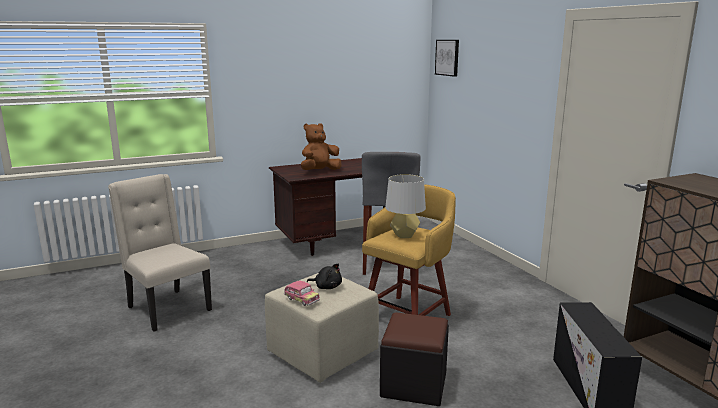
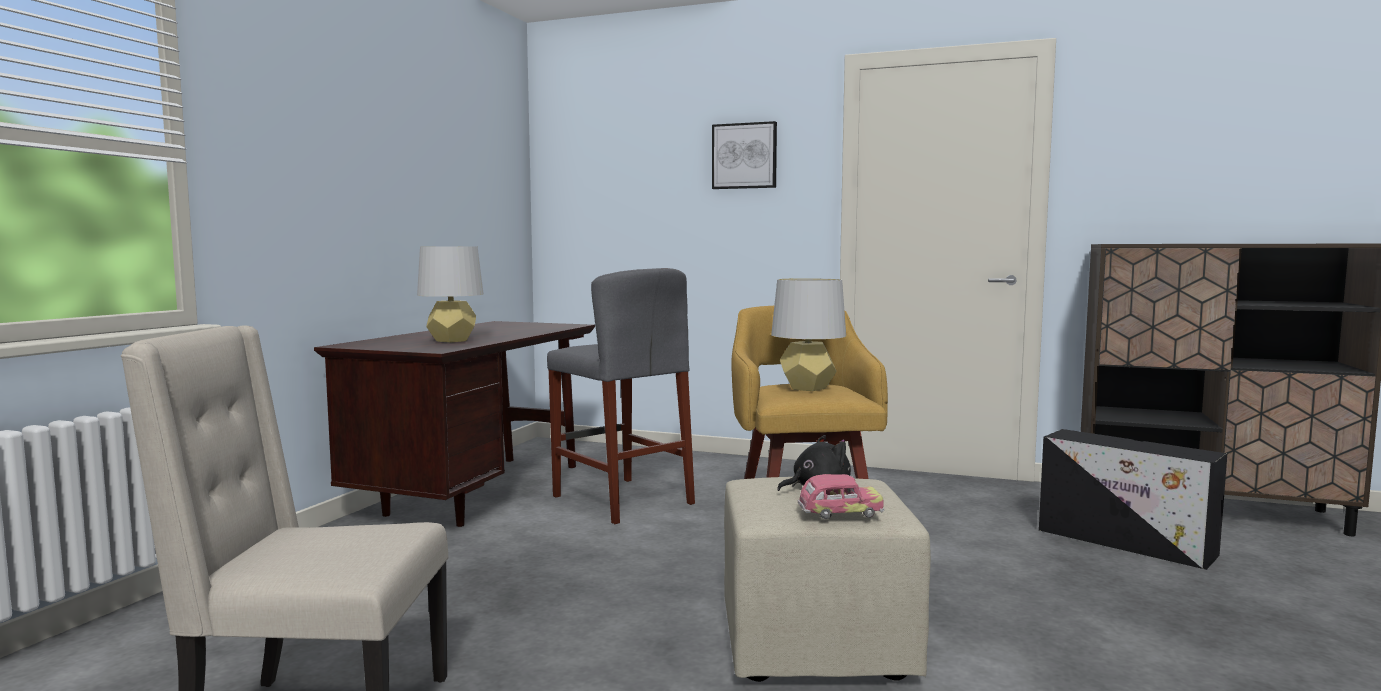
camera: 45 degrees left, 10 degrees down
(319, 171) = (452, 340): brown plush toy -> grey table lamp
(414, 384) = (1004, 619): black ottoman -> none
(447, 57) = (581, 144): picture -> picture (744, 156)

